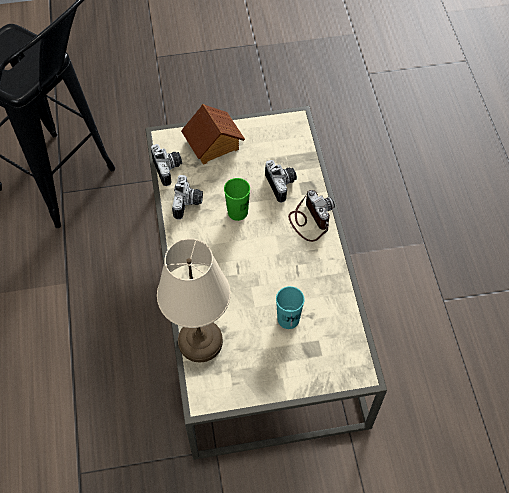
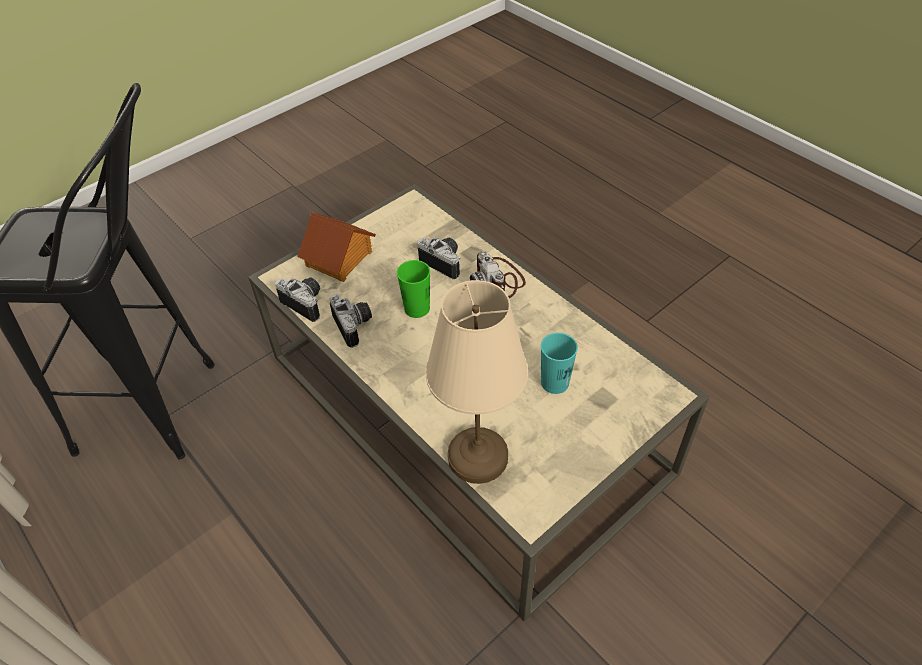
camera: 30 degrees left, 10 degrees down
(309, 219) = (499, 280): camera -> camera turned 150 degrees counterclockwise

